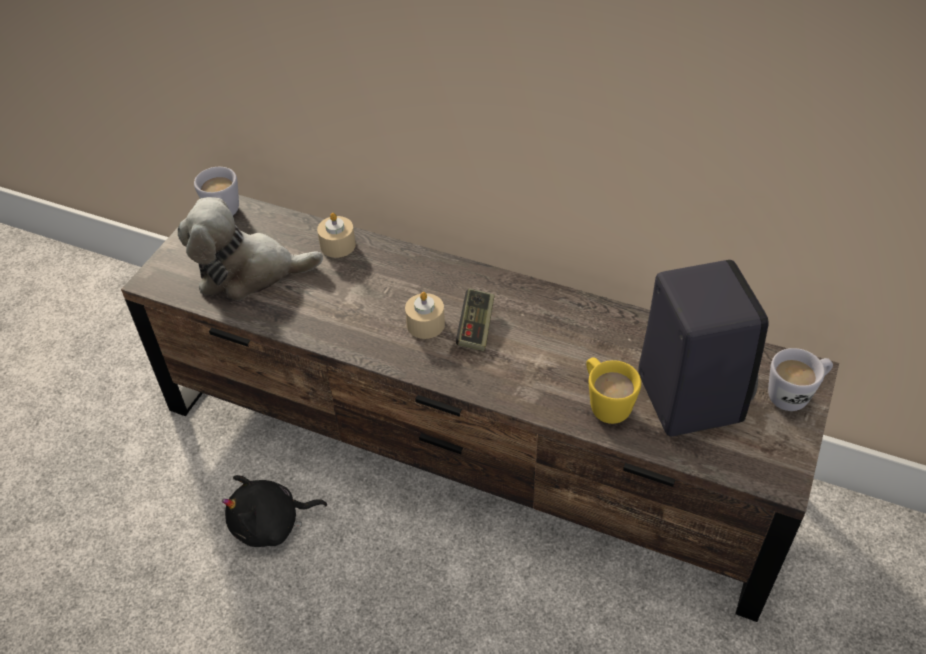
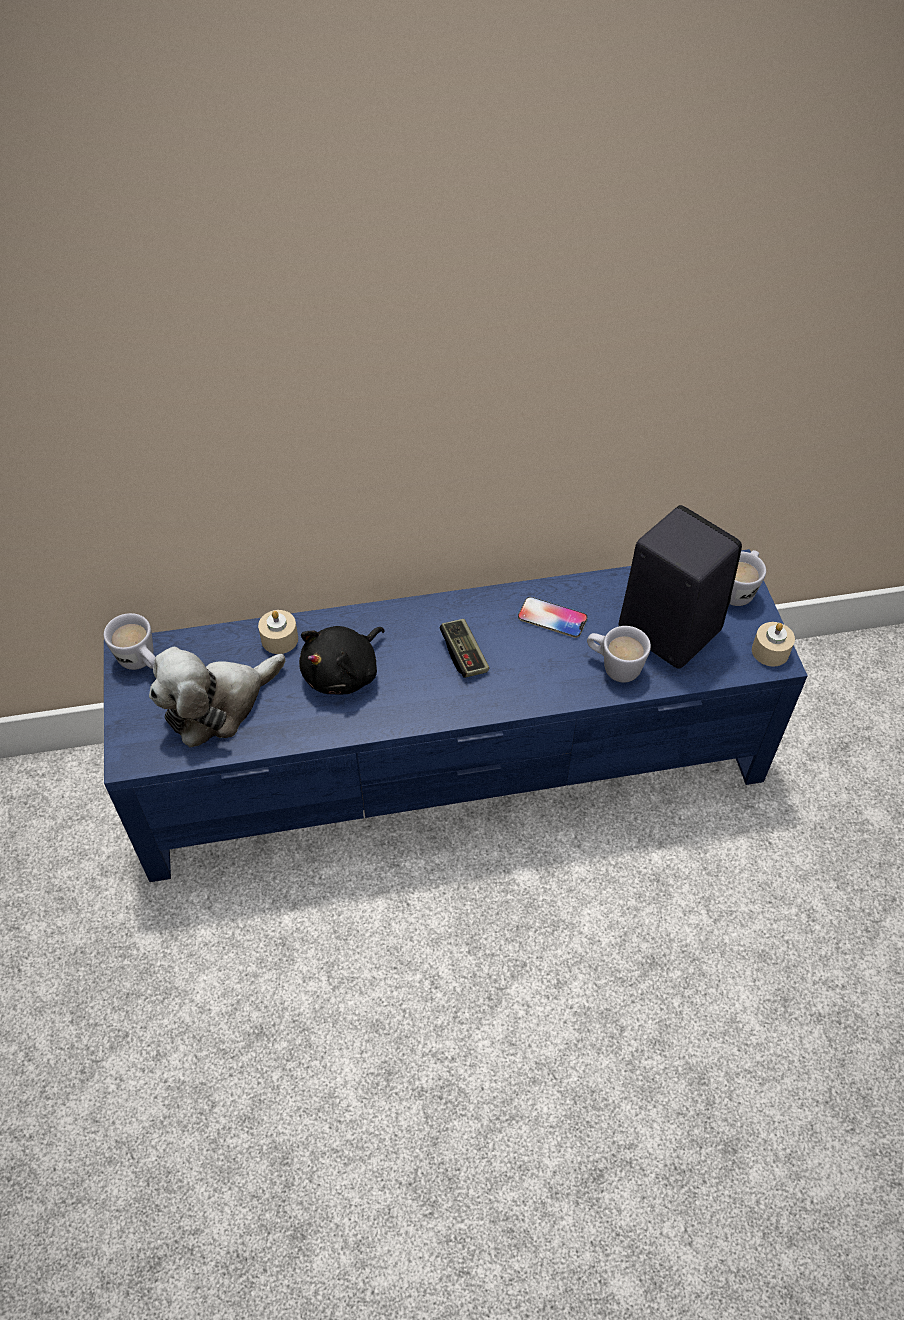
camera: 35 degrees left, 5 degrees up
(271, 524) = (336, 927): black plush toy -> black plush toy (344, 673)
(425, 324) = (420, 673): beige candle -> beige candle (770, 651)
(470, 447) = (454, 765): brown tv stand -> blue tv stand
(582, 334) = (552, 618): none -> phone
(605, 403) = (613, 667): yellow mug -> white mug

